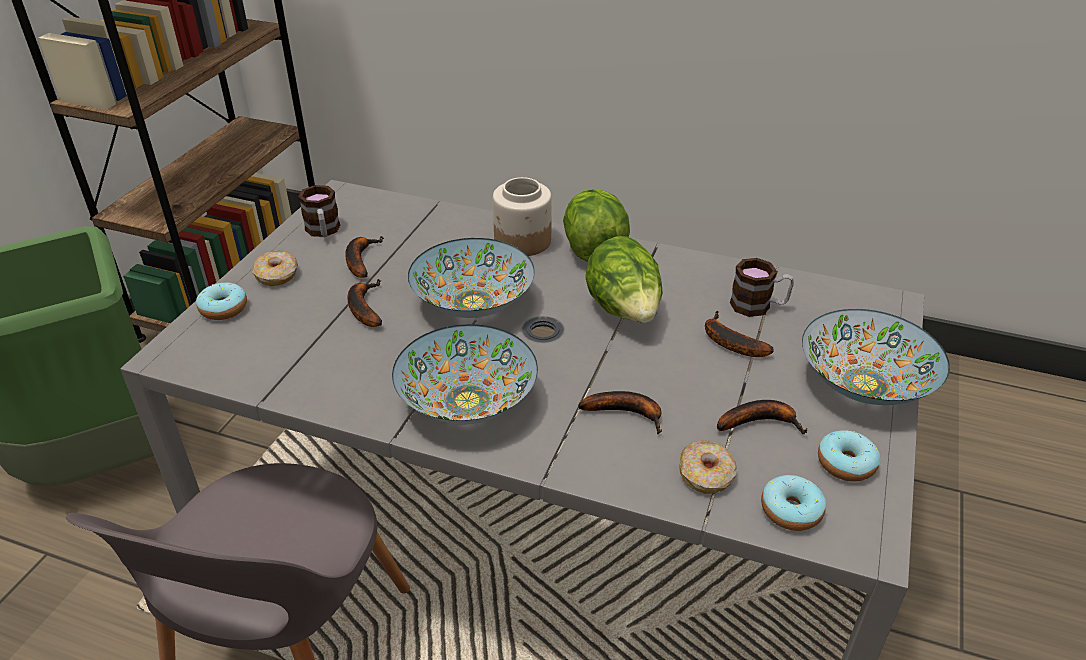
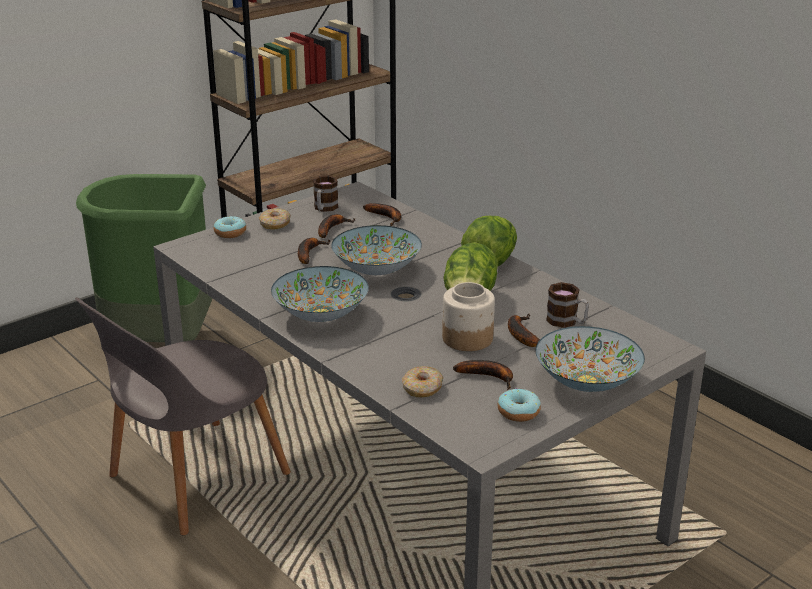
camera: 30 degrees right, 10 degrees down
(522, 241) = (445, 245): jar -> jar (467, 338)
(627, 413) = (409, 347): banana -> banana (386, 217)
(790, 510) = (454, 420): donut -> none

